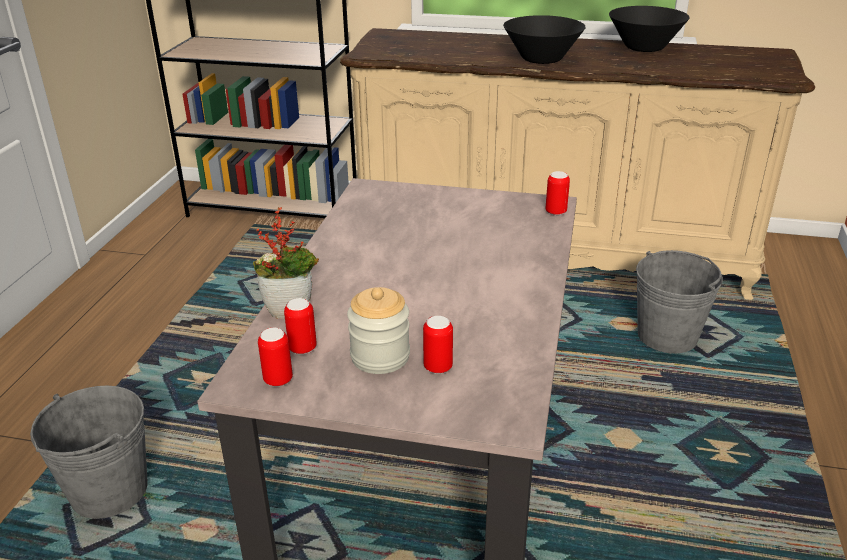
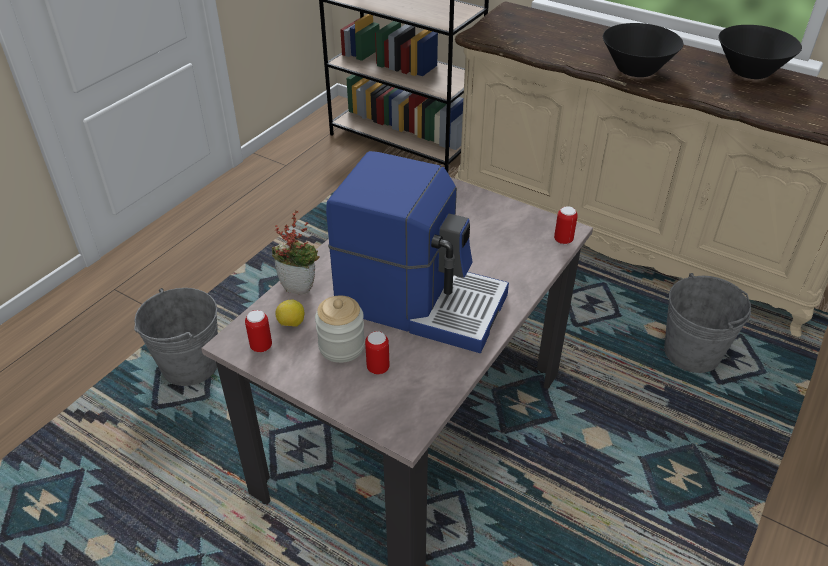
camera: 20 degrees right, 10 degrees up
(302, 348) = (291, 323): can -> lemon
(443, 294) = (421, 301): none -> coffee machine

